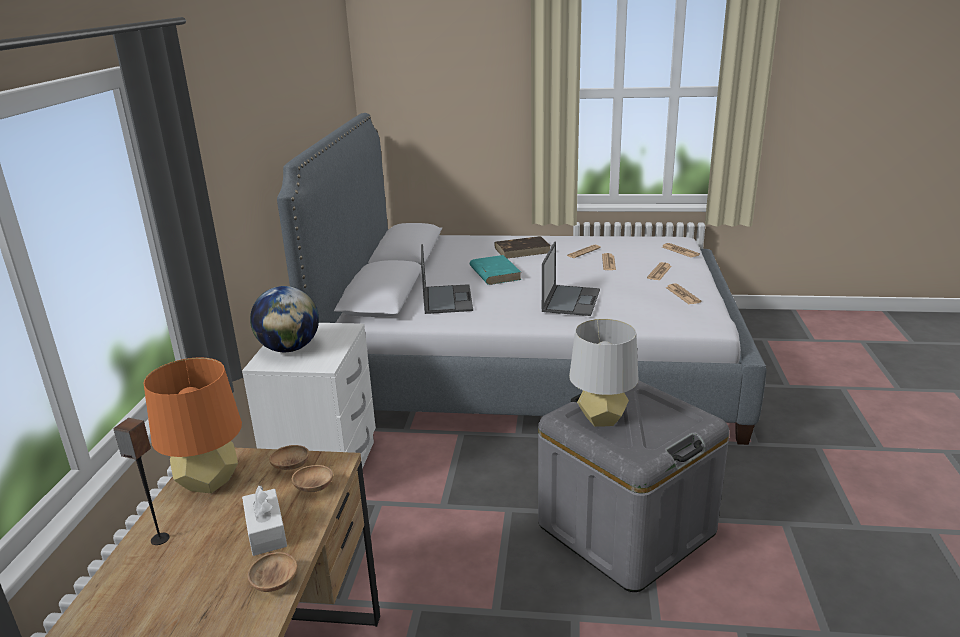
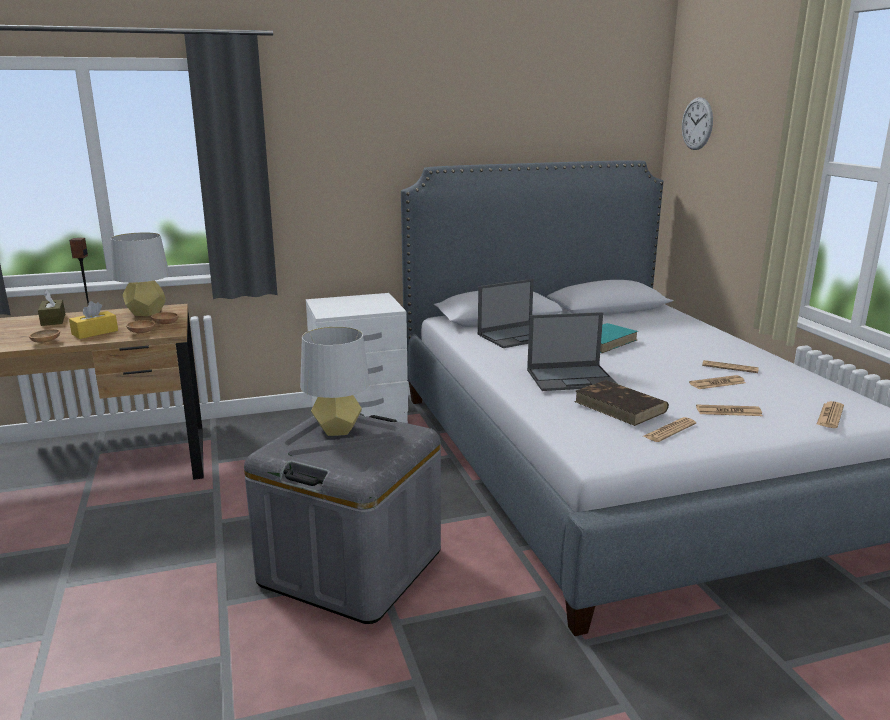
camera: 65 degrees right, 5 degrees down
(133, 582) = (53, 320): none -> brown tissue box
(209, 482) = (146, 313): orange table lamp -> grey table lamp
(266, 531) = (95, 332): white tissue box -> yellow tissue box
(289, 348) = (345, 302): globe -> none
(403, 71) = (697, 123): none -> wall clock
(522, 250) = (687, 342): brown book -> brown book (621, 406)

